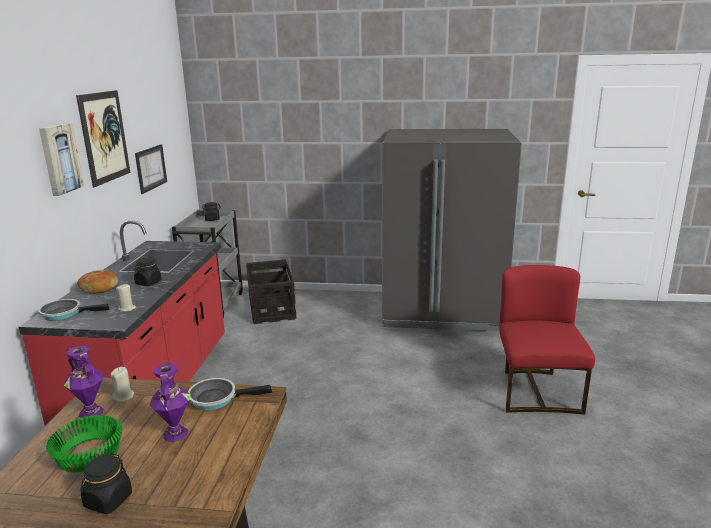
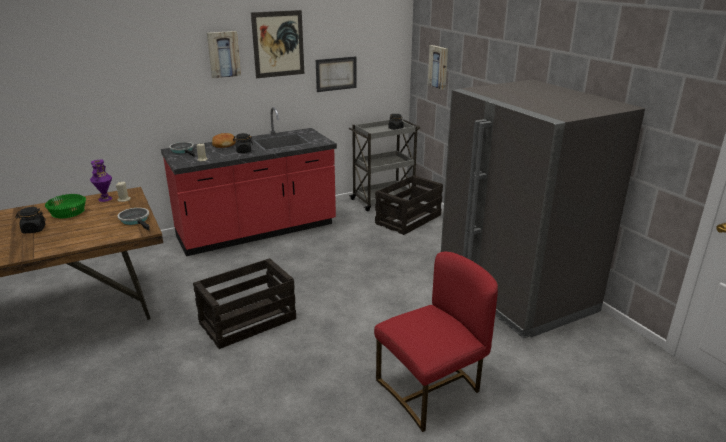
camera: 55 degrees right, 5 degrees up
(175, 433) = (95, 223): purple vase -> none
(246, 142) = (439, 67): none -> picture
(341, 456) = (248, 321): none -> crate

